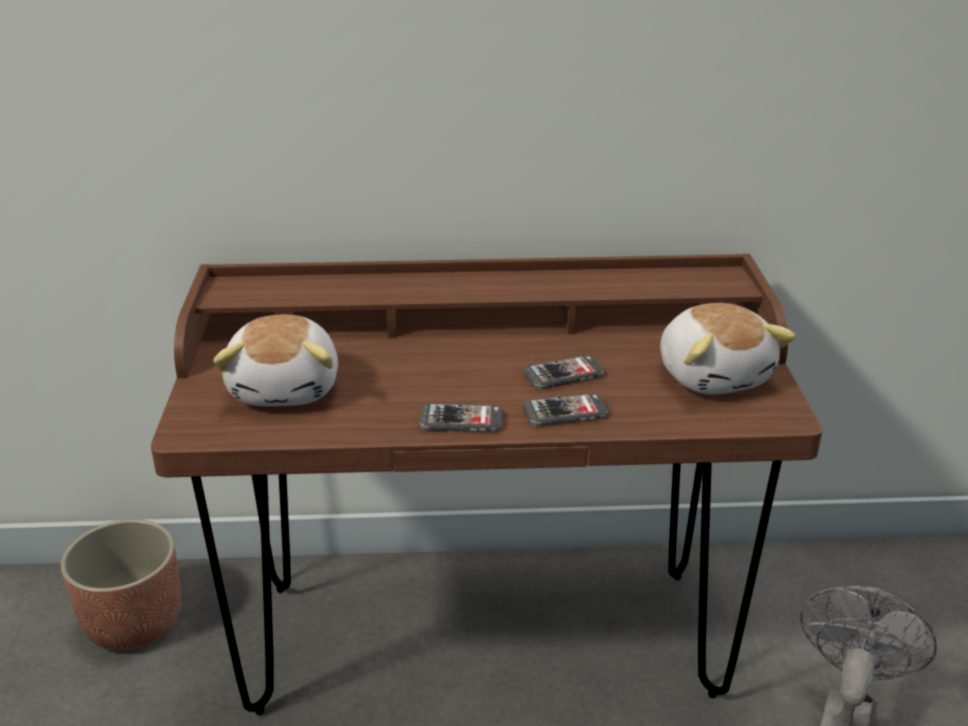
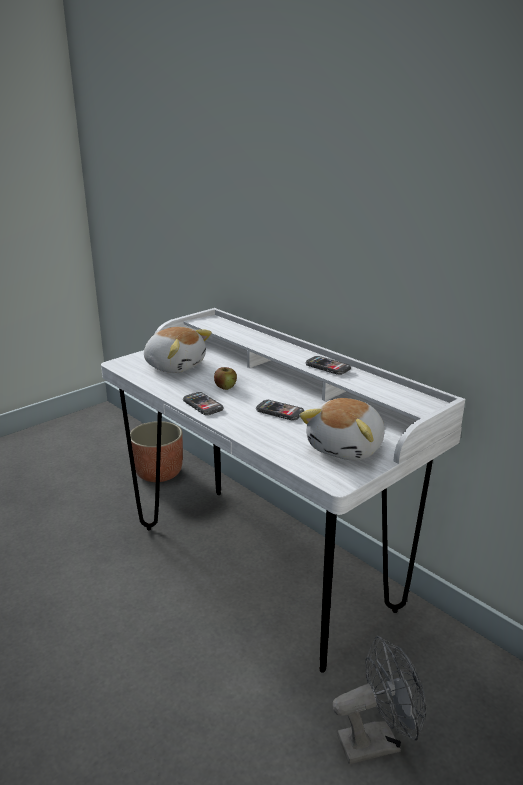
camera: 50 degrees right, 5 degrees down
(287, 388) = (175, 365): plush toy -> plush toy turned 105 degrees counterclockwise
(429, 380) = (225, 387): none -> apple
(483, 637) = (262, 565): brown desk -> white desk
(565, 412) = (246, 424): phone -> phone (327, 367)

